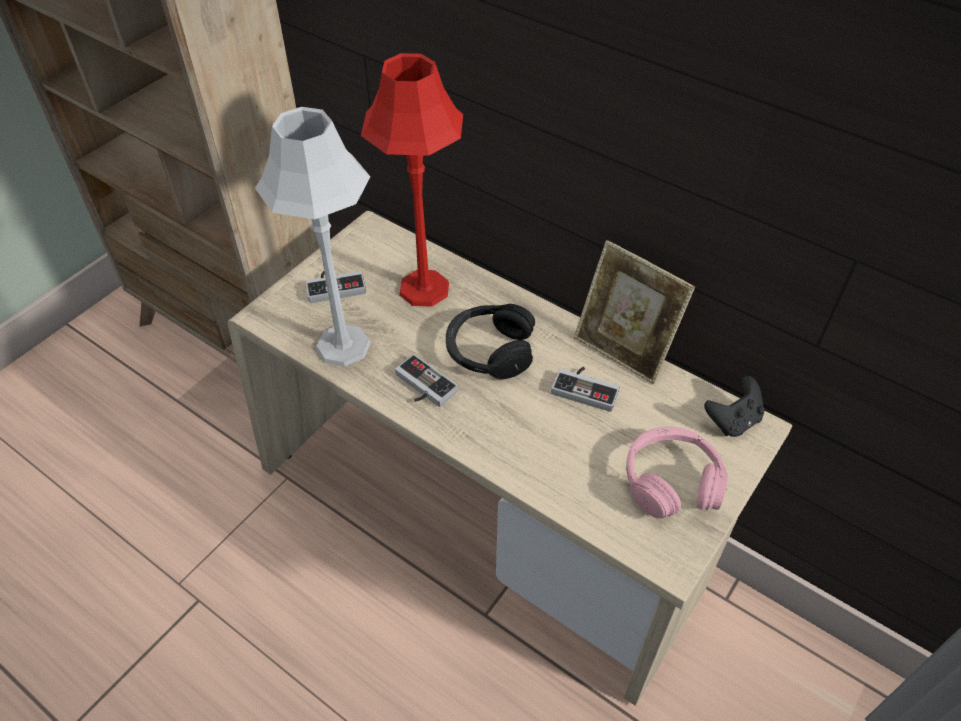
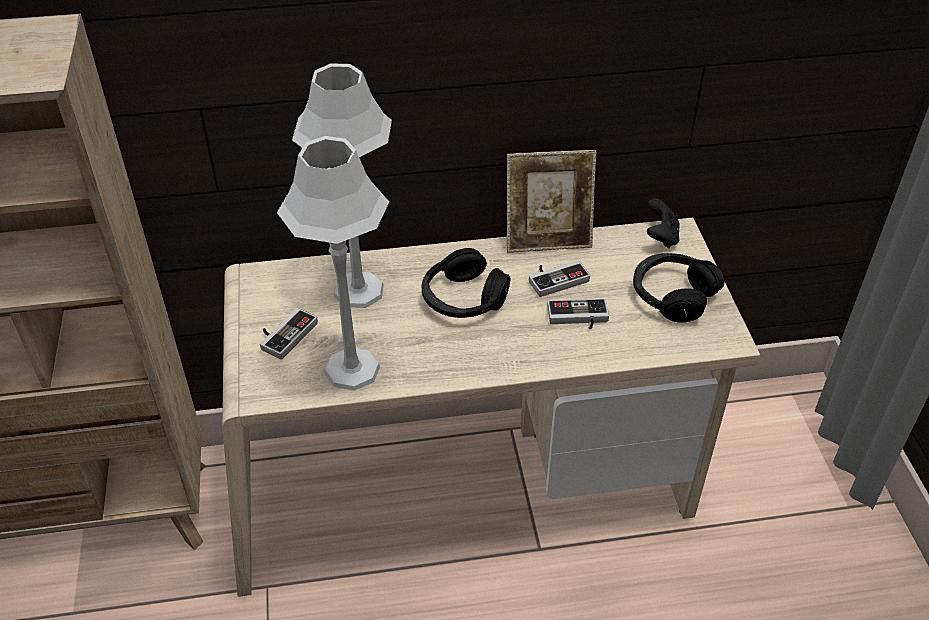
camera: 45 degrees left, 5 degrees down
(422, 387) = (449, 354): game controller -> game controller (578, 318)
(424, 289) = (359, 290): red table lamp -> grey table lamp
(671, 481) = (672, 295): pink headphones -> black headphones

